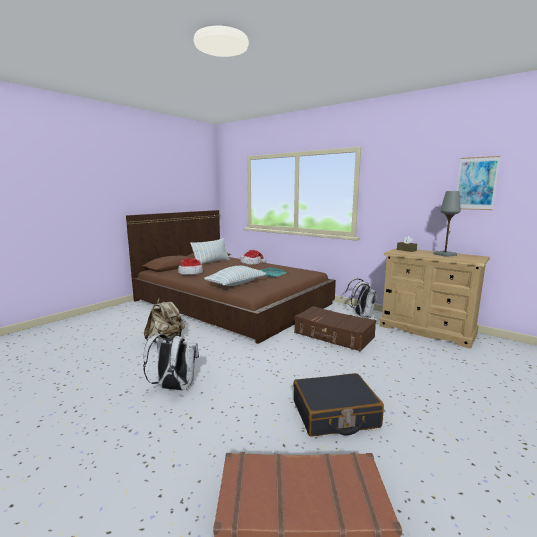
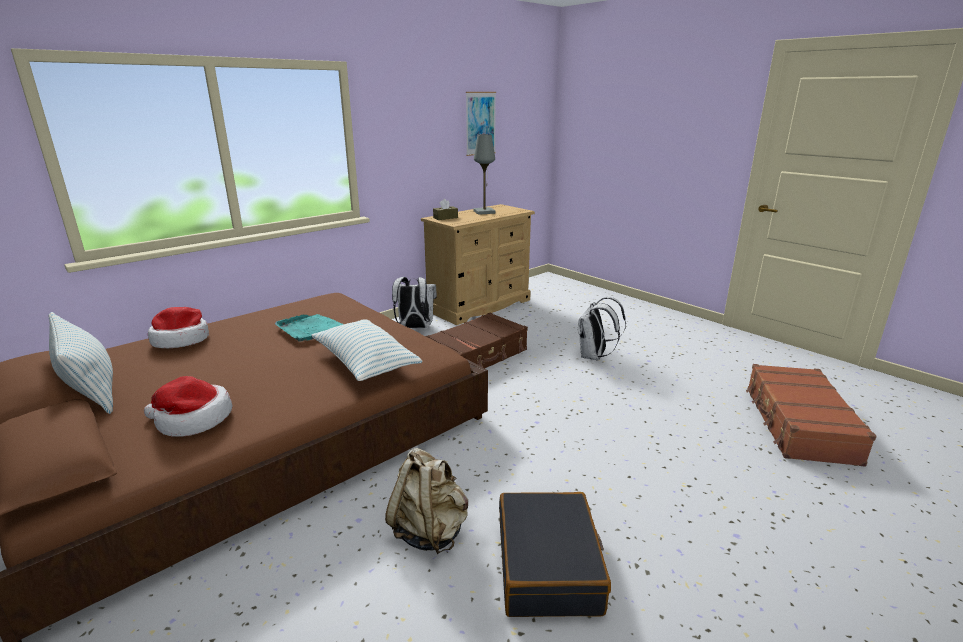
camera: 80 degrees left, 10 degrees up
(174, 388) = (619, 506): white backpack -> white backpack (594, 356)
(335, 414) = (658, 388): black suitcase -> black suitcase (548, 566)

